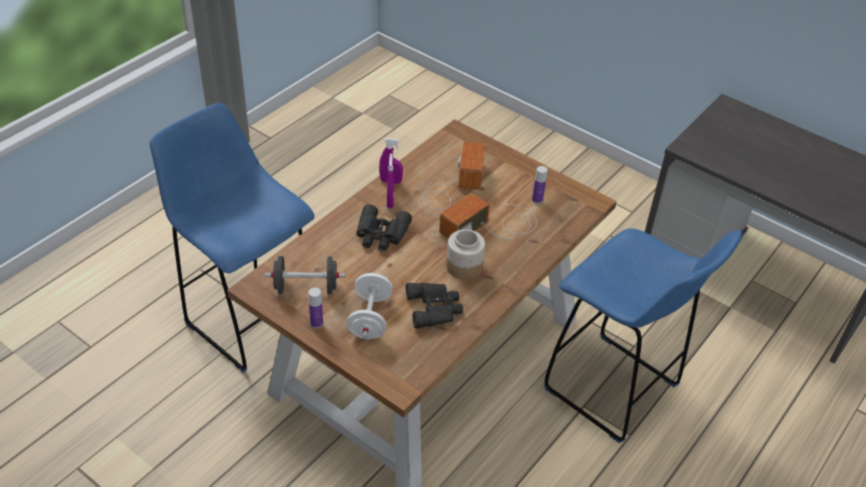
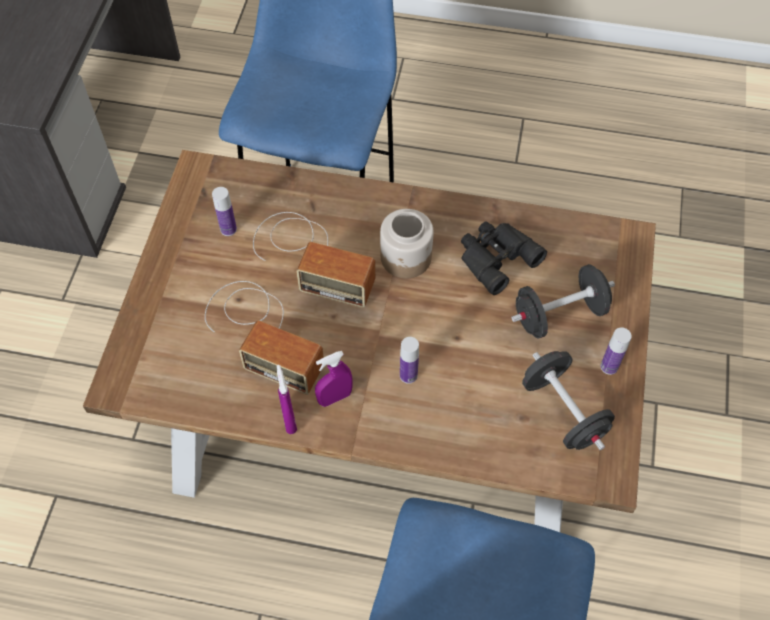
camera: 115 degrees left, 15 degrees up
(370, 318) = (559, 314): white dumbbell -> black dumbbell
(381, 234) = (408, 375): black binoculars -> bottle
(452, 189) = (262, 333): radio -> radio turned 135 degrees counterclockwise

